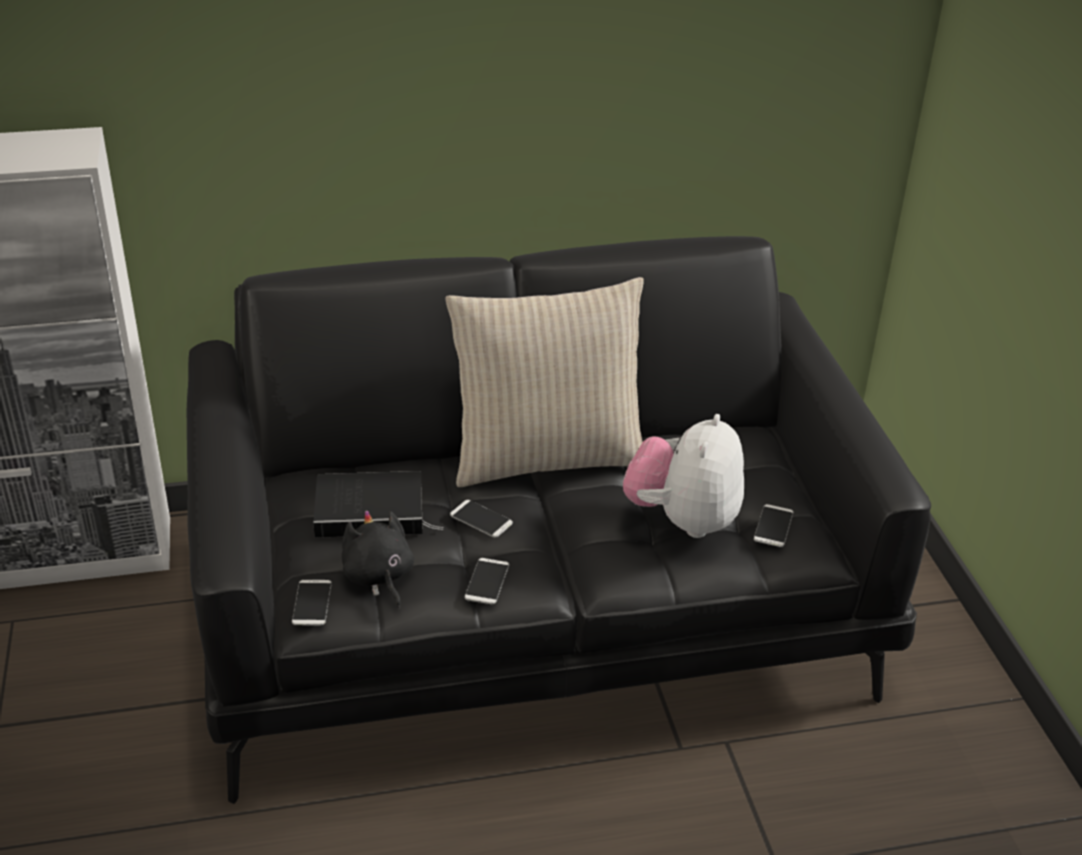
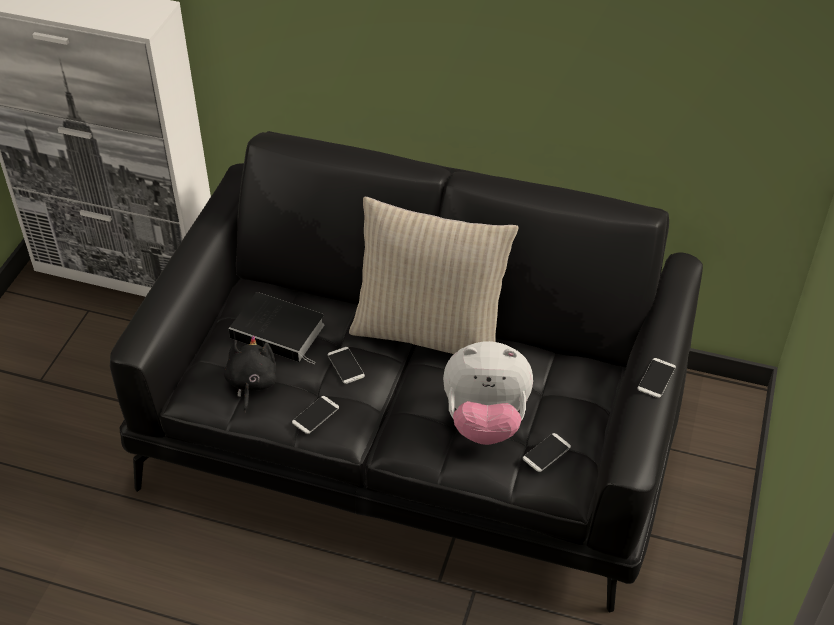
camera: 30 degrees right, 10 degrees up
(312, 603) = (197, 386): phone -> phone (656, 378)
(683, 520) = (485, 421): plush toy -> plush toy turned 135 degrees counterclockwise

